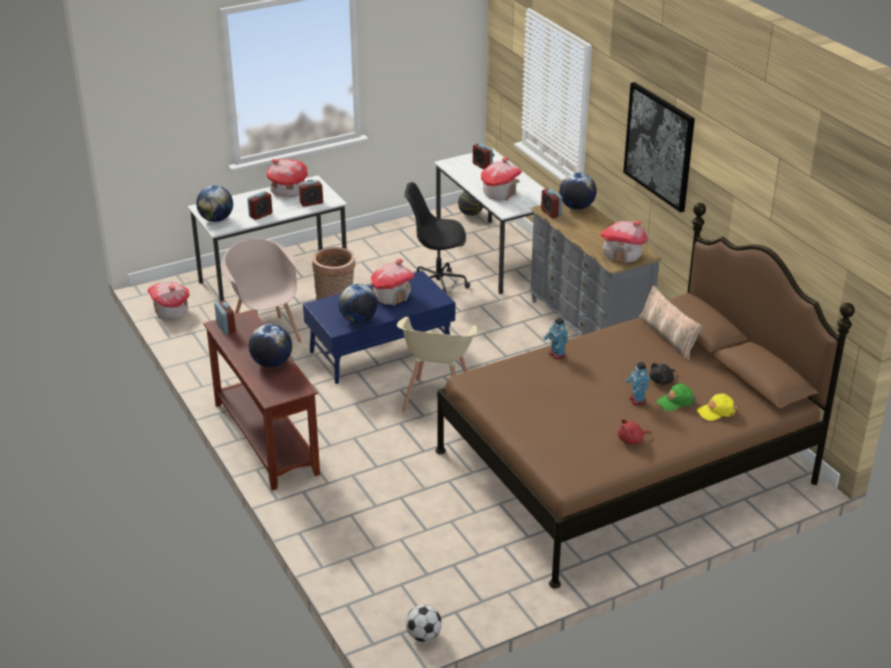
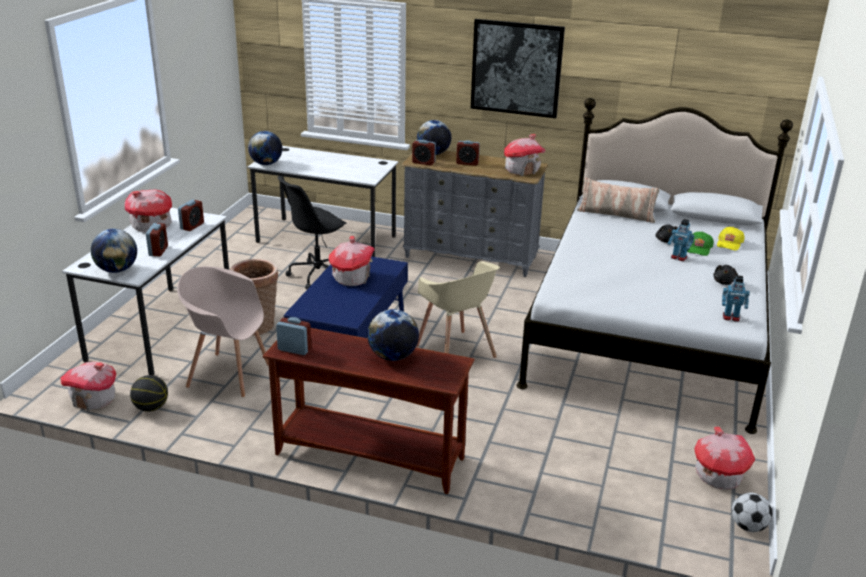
camera: 45 degrees left, 5 degrees down
(358, 319) = (355, 305): globe -> globe (266, 164)
(470, 214) = (259, 219): basketball -> basketball (151, 407)
(482, 165) = (293, 157): alarm clock -> alarm clock (467, 163)
(500, 193) = (341, 170): toy house -> toy house (718, 475)
(556, 354) = (577, 253): toy robot -> toy robot (731, 317)
(624, 467) = (648, 332): brown bed -> white bed
(631, 440) = (724, 282): red plush toy -> black plush toy

